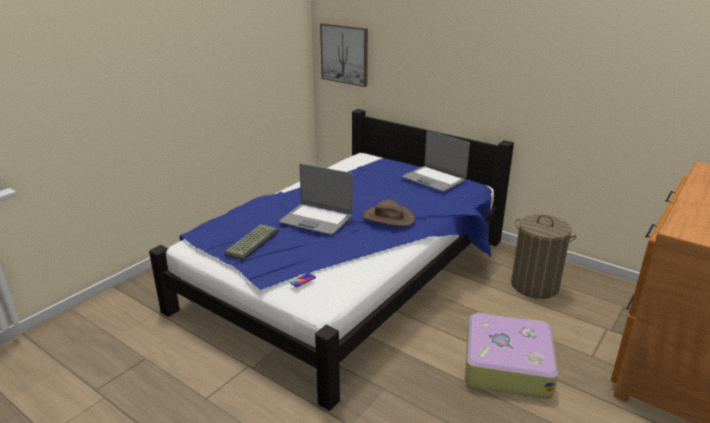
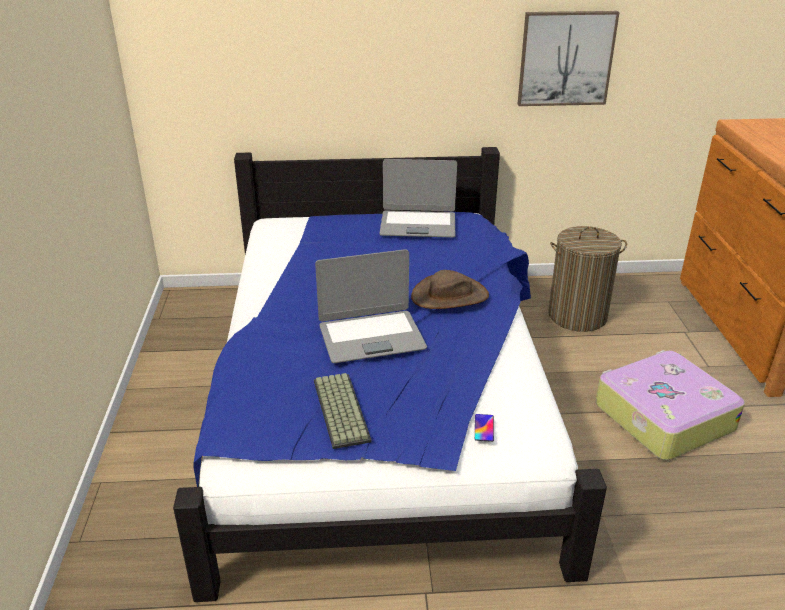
camera: 40 degrees left, 5 degrees up
(344, 54) = (195, 69): picture -> picture (566, 58)

